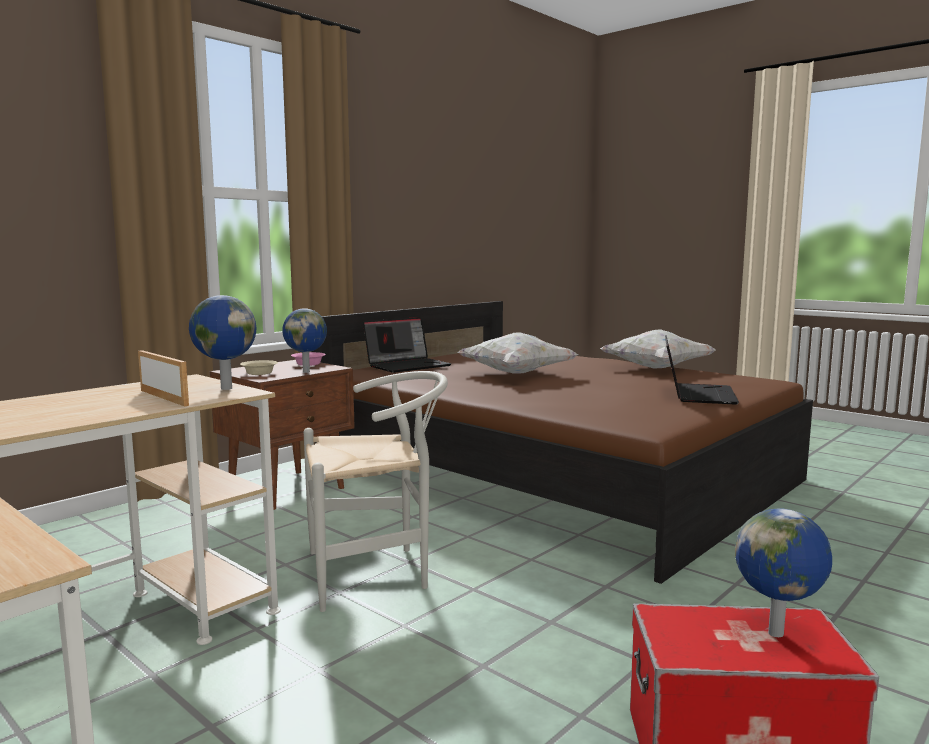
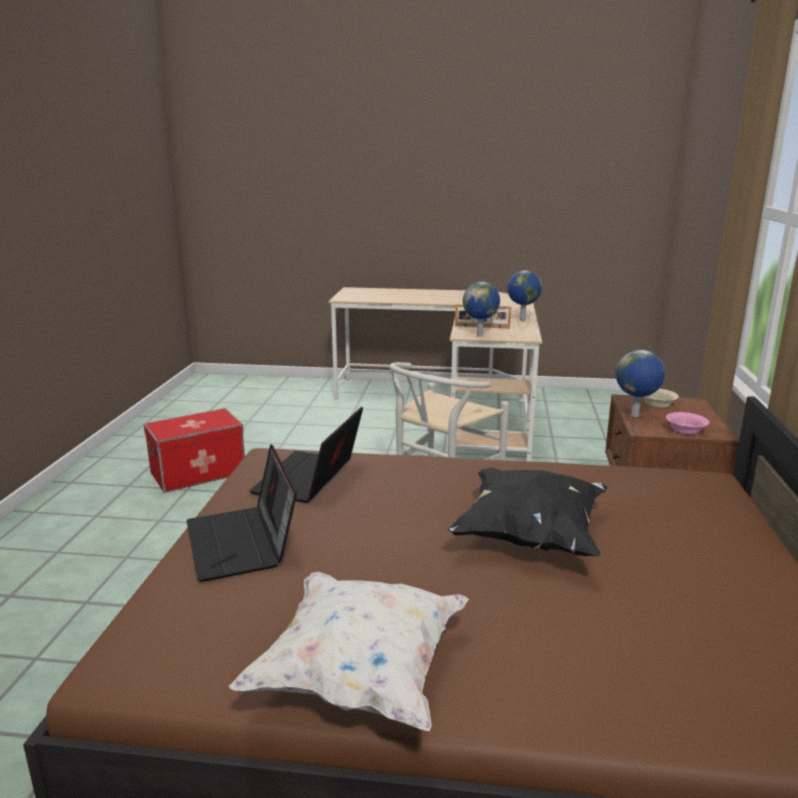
camera: 145 degrees right, 10 degrees up
(408, 366) = (692, 509): laptop -> laptop (309, 480)
(516, 373) = (530, 536): white pillow -> black pillow
(778, 634) = (179, 427): globe -> globe (521, 320)

